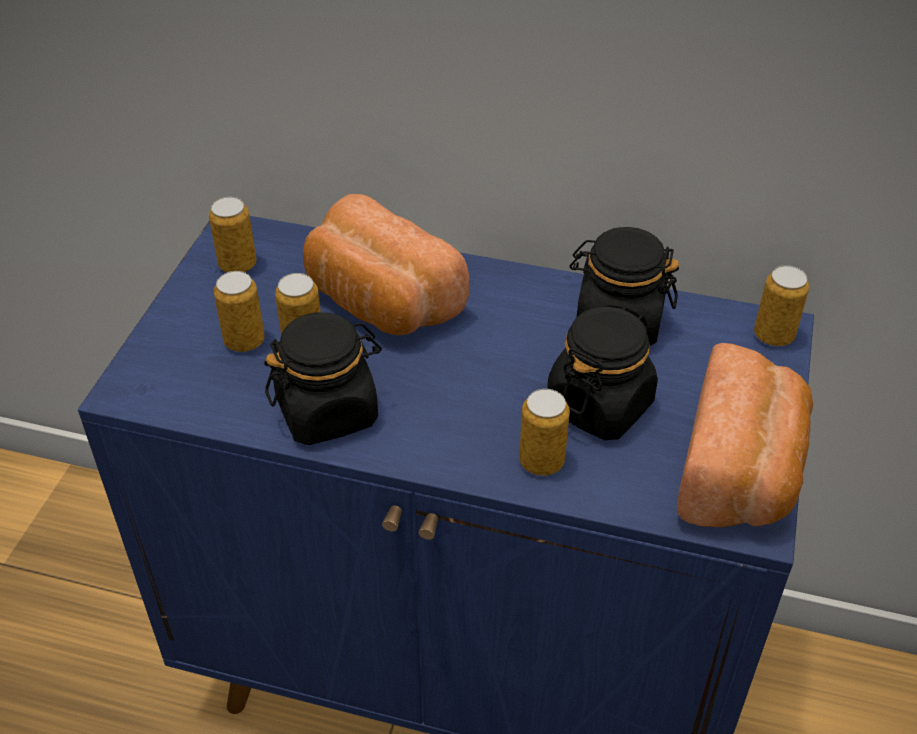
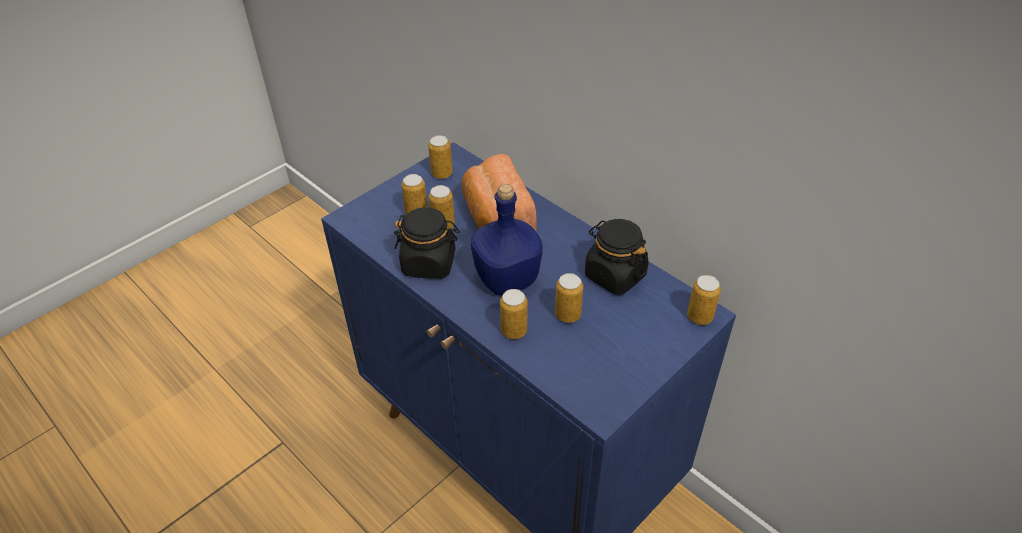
camera: 30 degrees right, 0 degrees up
(469, 390) = (506, 280): none -> blue bottle
(599, 405) = (567, 315): black jar -> can
(741, 471) = (616, 381): bread -> none

